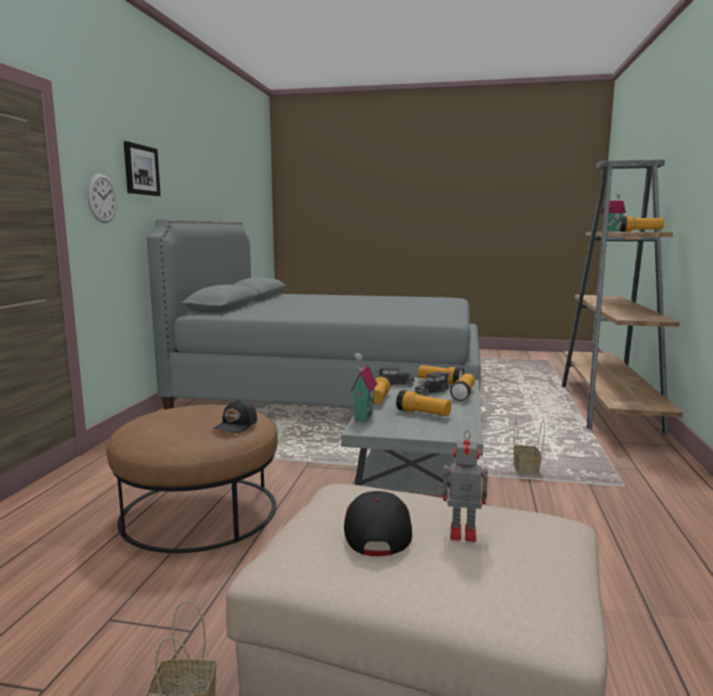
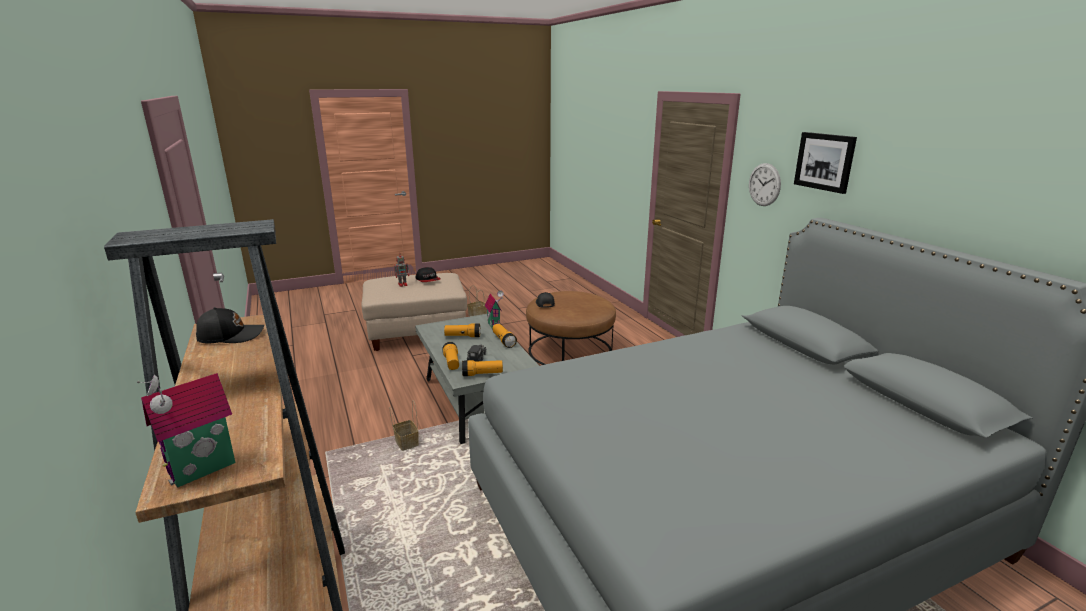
camera: 145 degrees right, 10 degrees up
(394, 384) = (514, 360): toy truck -> none
(640, 231) = (231, 335): flashlight -> black cap

